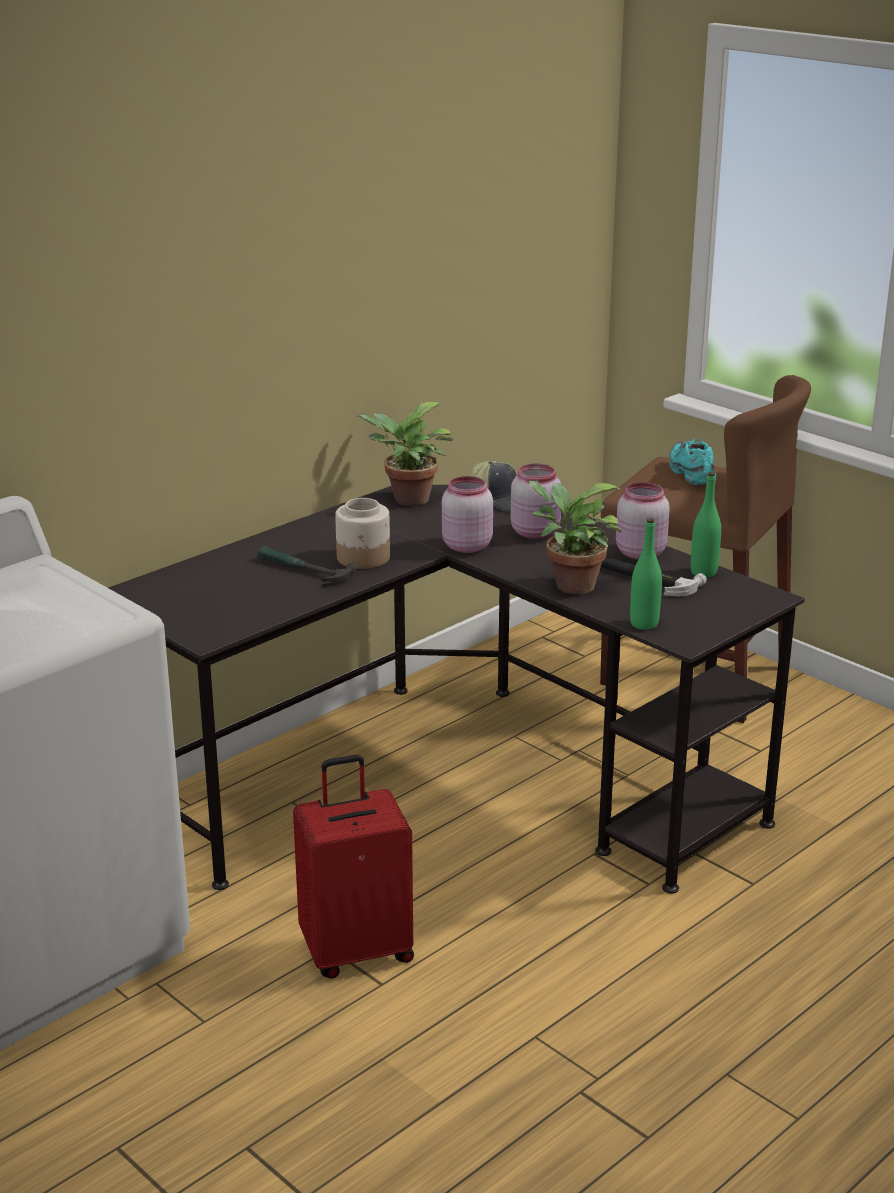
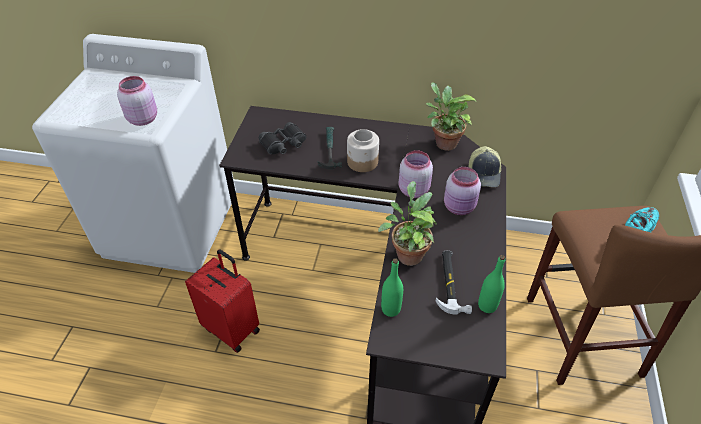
camera: 55 degrees right, 20 degrees up
(234, 596) = (284, 144): none -> black binoculars
(639, 553) = (481, 262): pink jar -> pink jar (143, 118)

